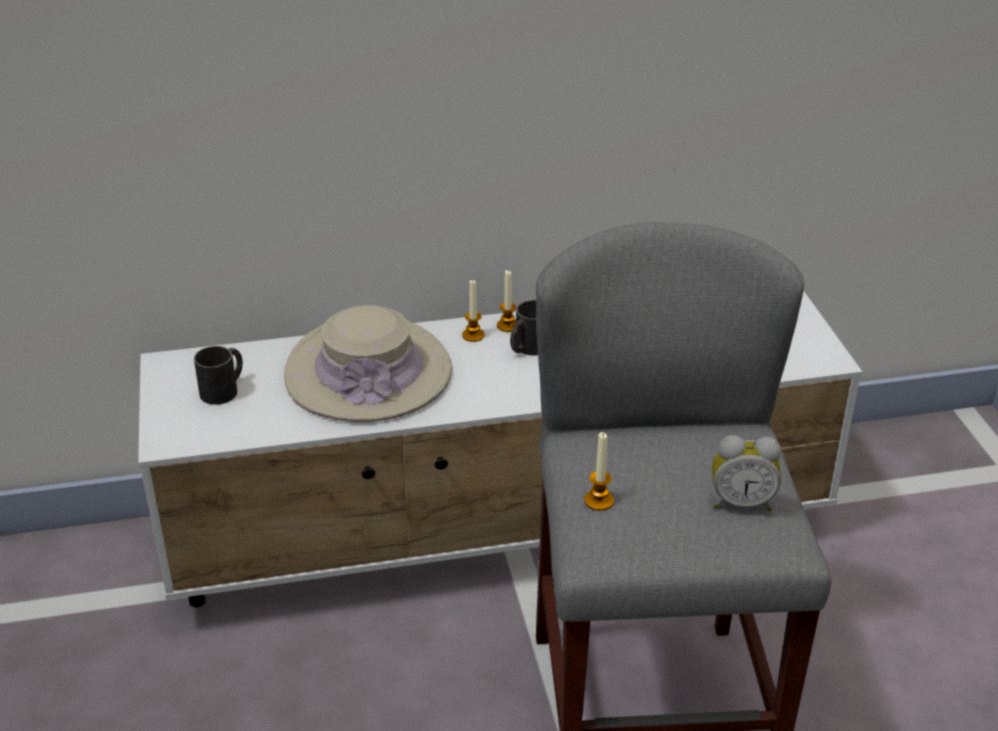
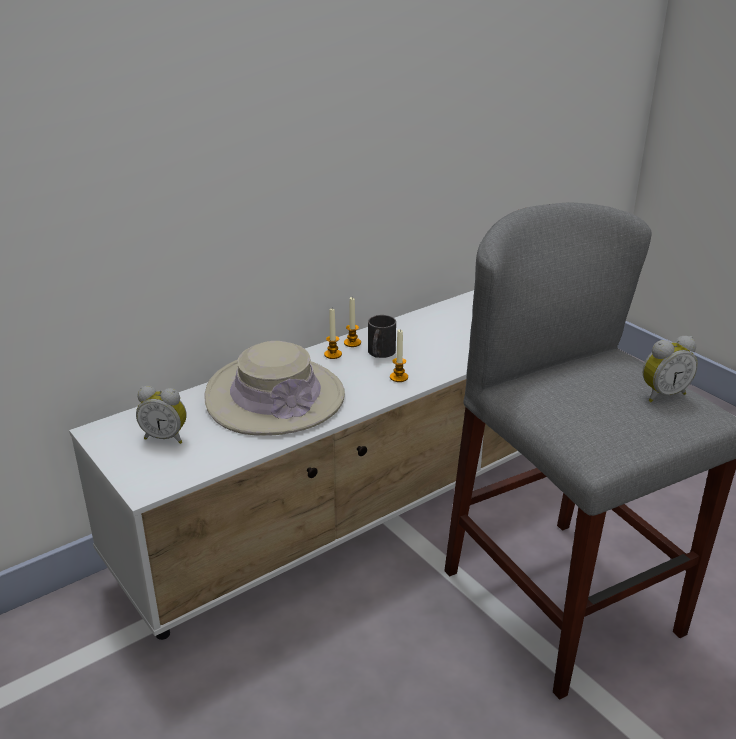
camera: 25 degrees left, 5 degrees down
(224, 389) = (166, 437): black mug -> alarm clock
(599, 501) = (571, 419): candle -> candle (399, 377)

